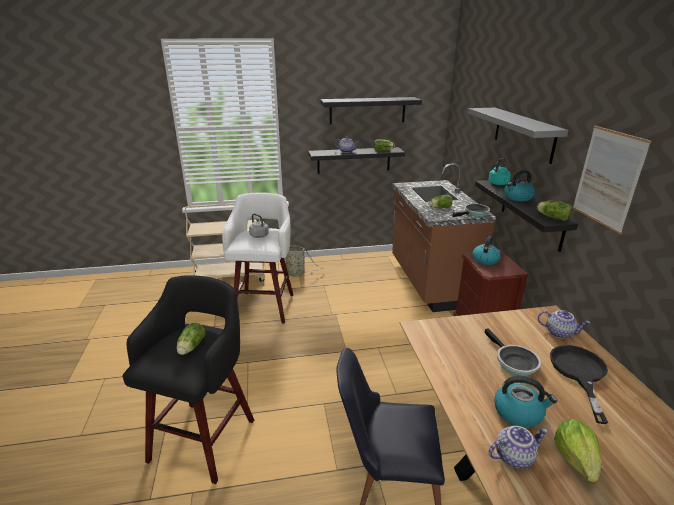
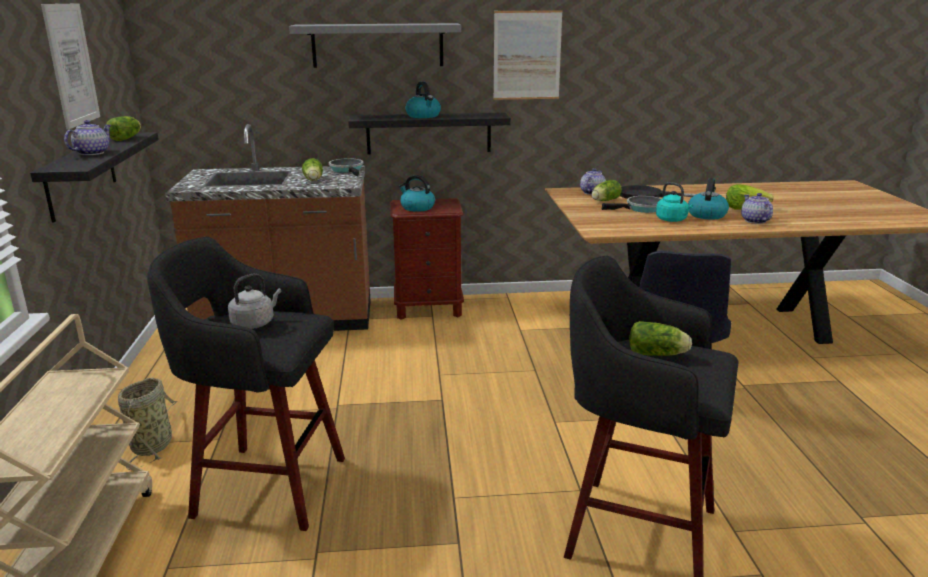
camera: 85 degrees left, 5 degrees down
(264, 305) = (265, 486): white stool -> black stool
(367, 110) = (71, 65): black shelf -> picture
(497, 184) = (369, 116): turquoise kettle -> turquoise kettle (672, 220)
(551, 217) = (488, 114): lettuce -> lettuce (604, 201)

